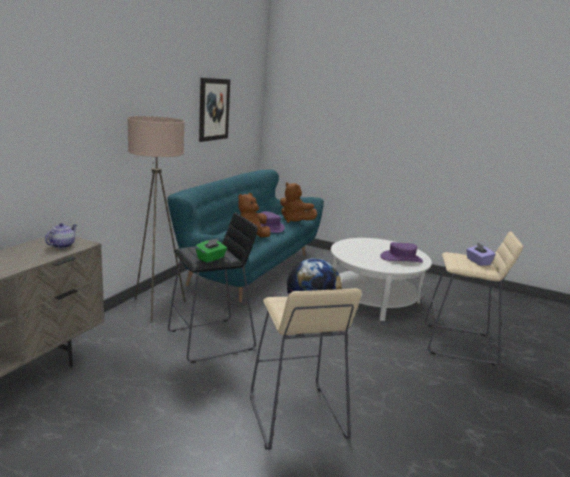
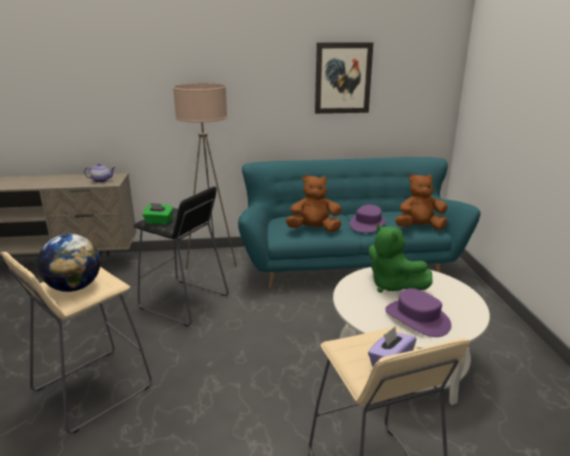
camera: 60 degrees right, 5 degrees up
(294, 220) = (419, 228): brown plush toy -> brown plush toy turned 75 degrees clockwise
(361, 250) = (392, 285): none -> green plush toy

